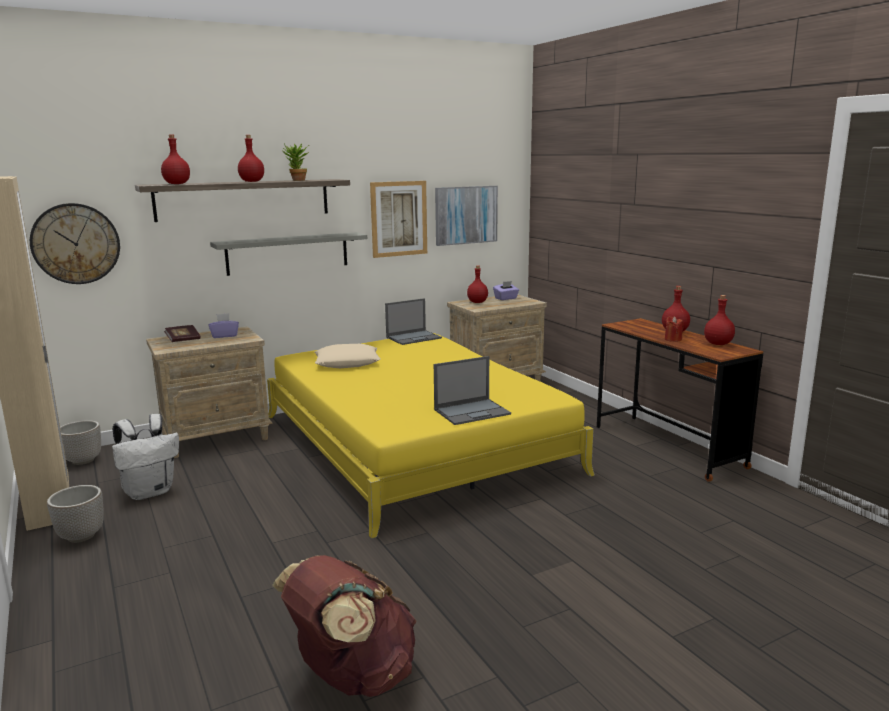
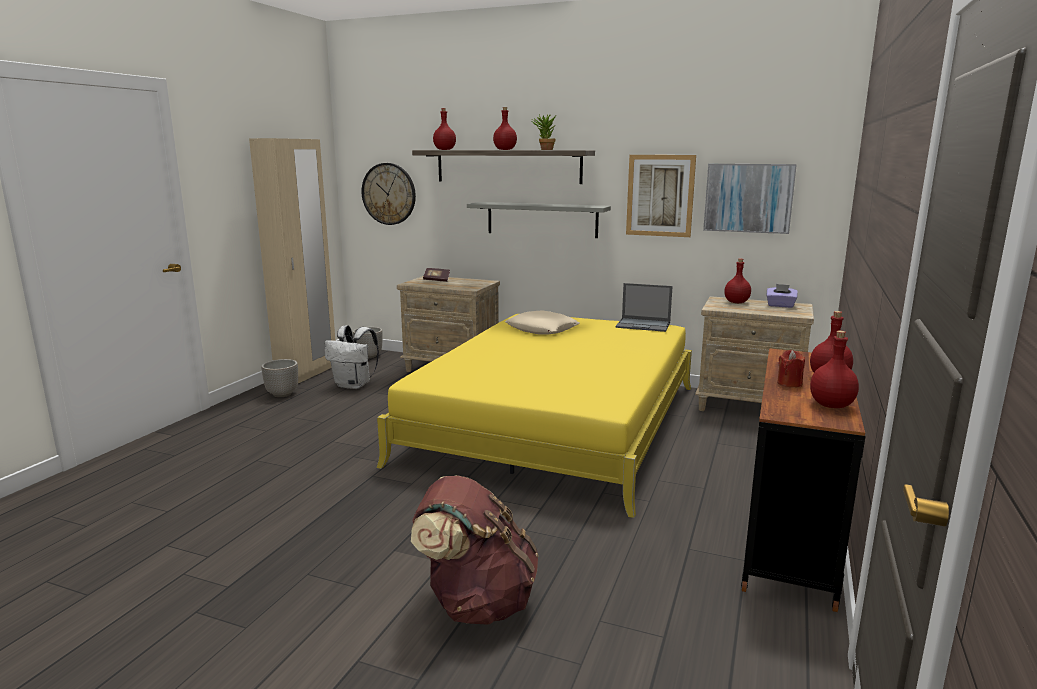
camera: 50 degrees right, 0 degrees up
(224, 335) = (465, 283): purple tissue box -> none
(352, 676) = (192, 530): brown backpack -> brown backpack (476, 602)
(472, 412) = (506, 391): laptop -> none

